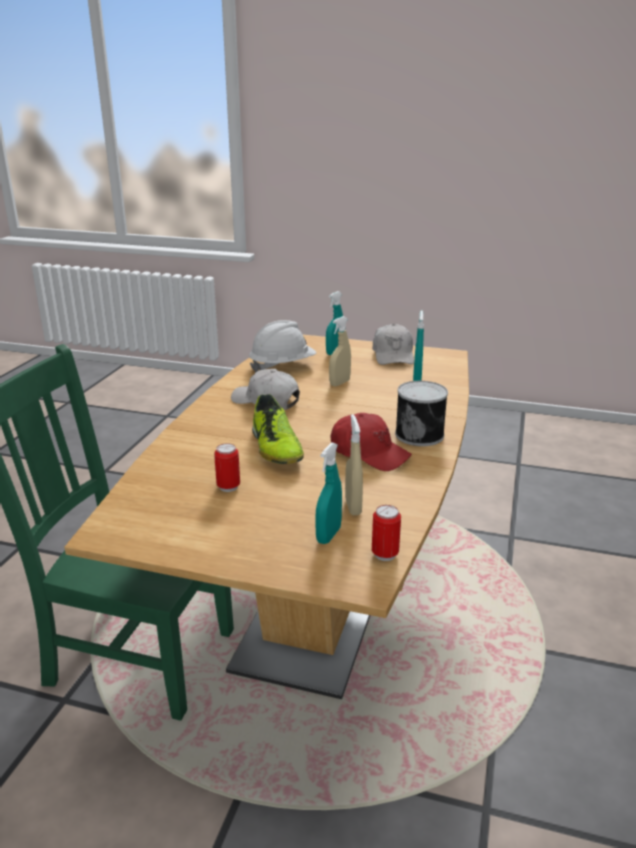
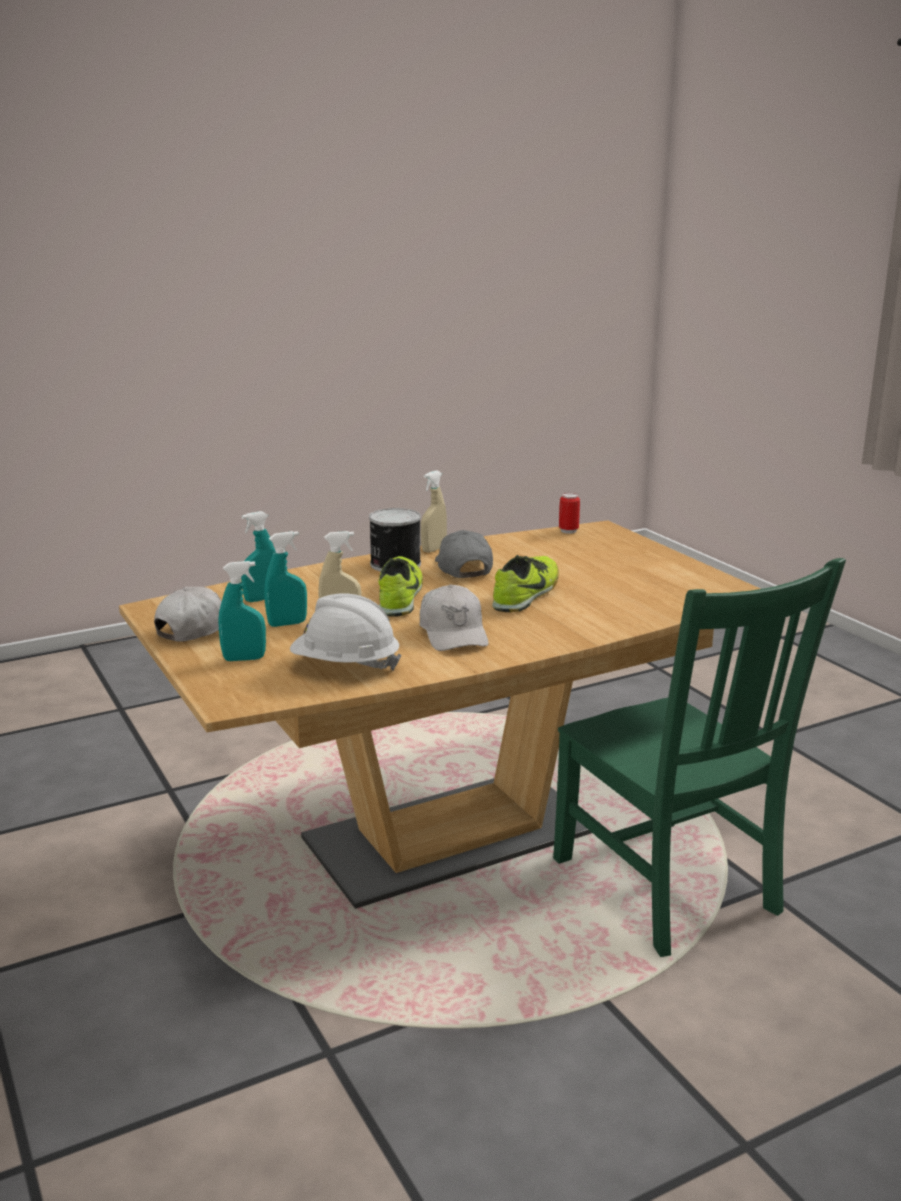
camera: 135 degrees left, 5 degrees down
(228, 487) = (610, 585): can -> none
(328, 535) = (585, 545): turquoise spray bottle -> turquoise spray bottle (287, 624)
(351, 411) = (399, 596): none -> shoe
(353, 506) = (542, 550): beige spray bottle -> beige spray bottle (433, 549)
(369, 453) = (463, 568): red cap -> grey cap

